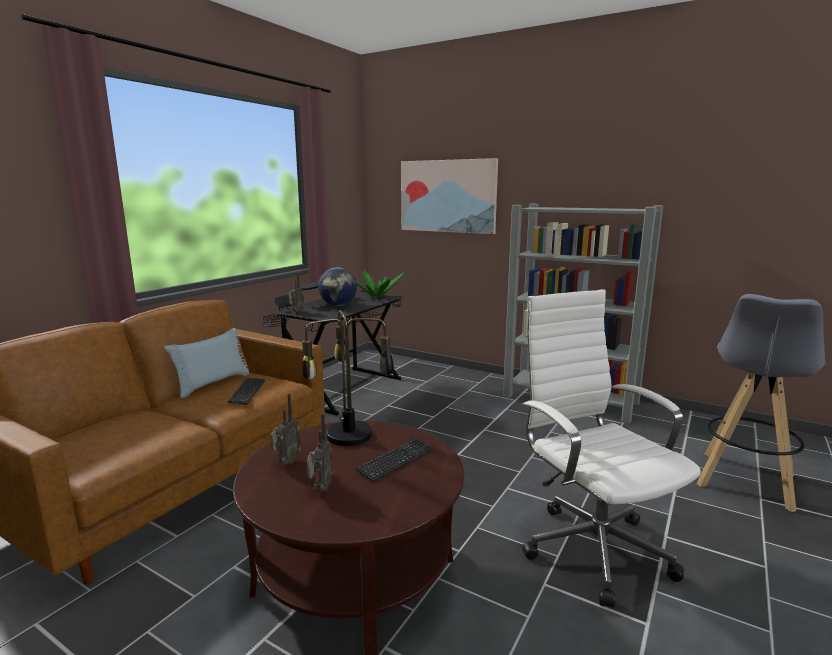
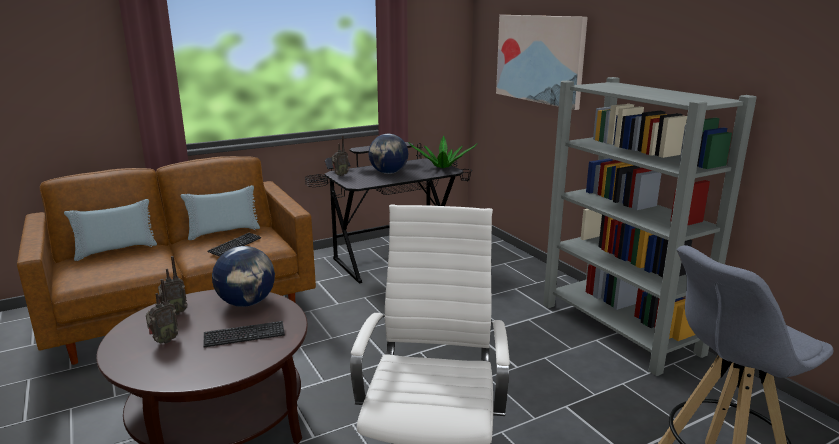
camera: 30 degrees right, 5 degrees up
(99, 425) = (116, 250): none -> blue pillow
(349, 434) = (246, 303): table lamp -> globe

